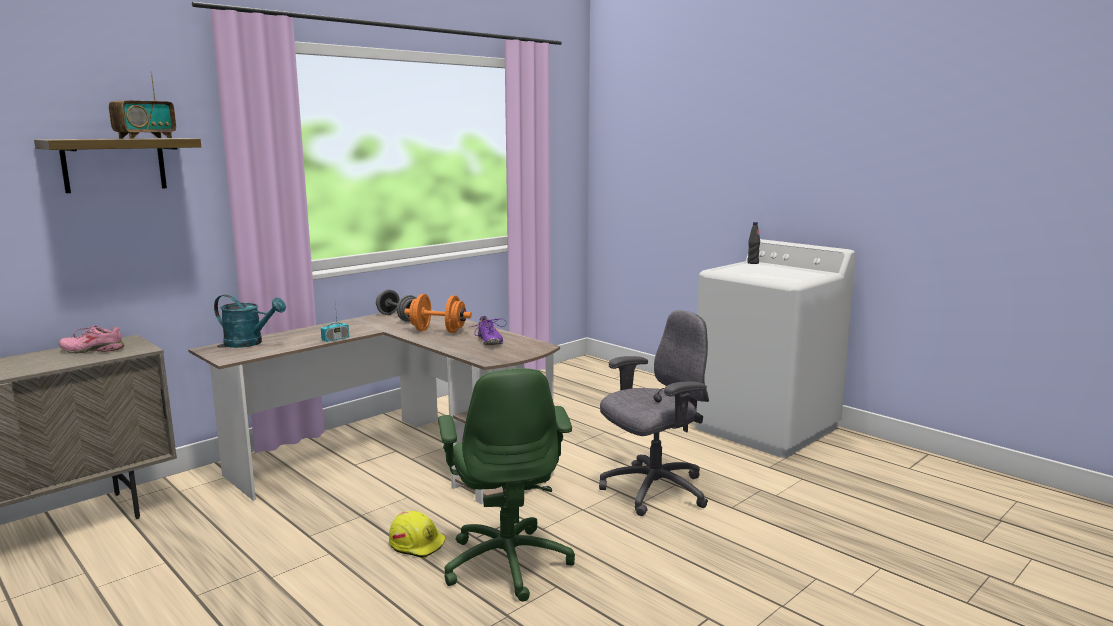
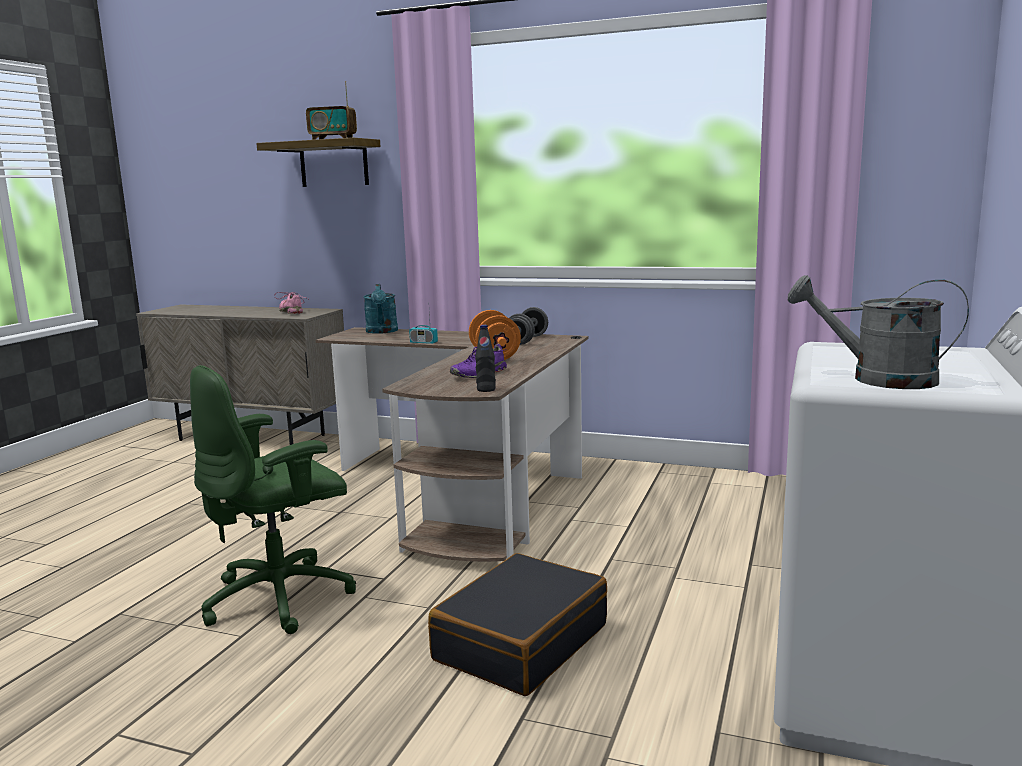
camera: 65 degrees right, 0 degrees up
(417, 543) = (299, 548): yellow hard hat -> none
(653, 491) = (520, 642): grey office chair -> black suitcase
(753, 263) = (960, 351): black bottle -> black bottle (486, 390)
(793, 277) = (878, 379): none -> grey watering can

